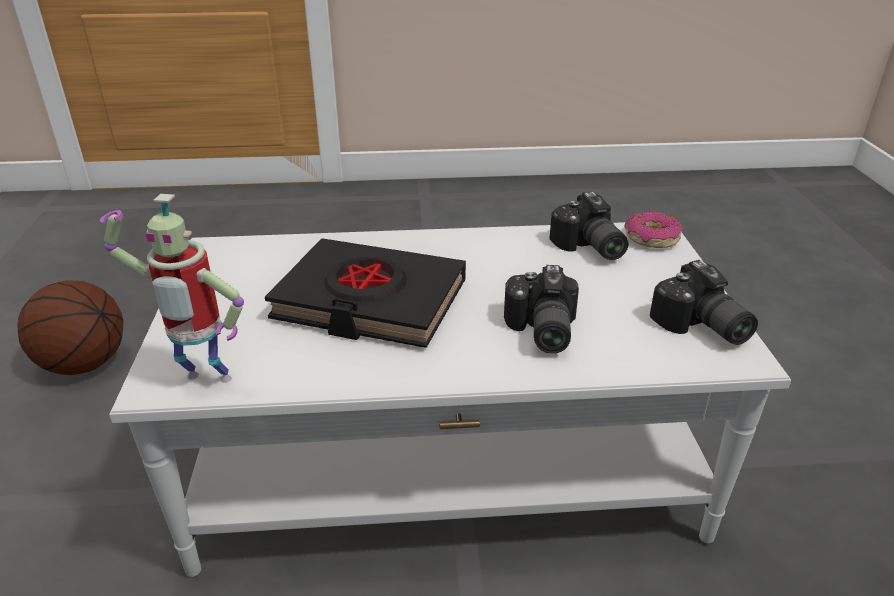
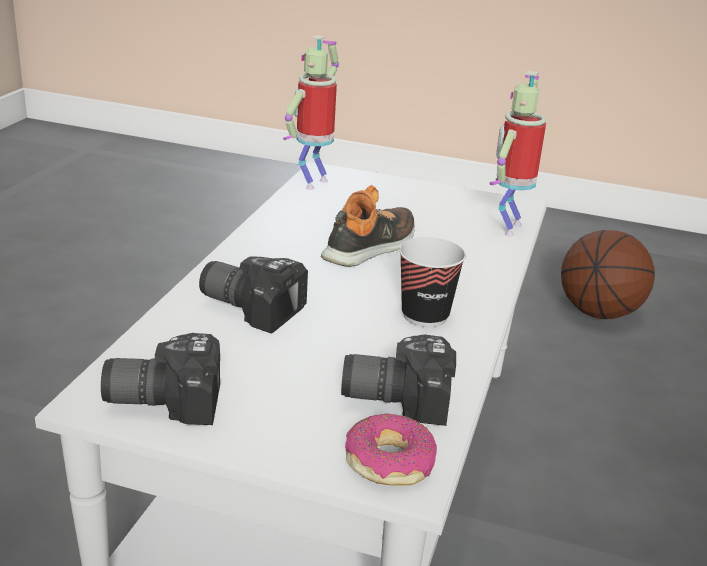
camera: 110 degrees right, 5 degrees down
(274, 246) = (507, 227): none -> toy robot
(370, 302) = (371, 247): black book -> shoe
(475, 256) = (425, 316): none -> cup

